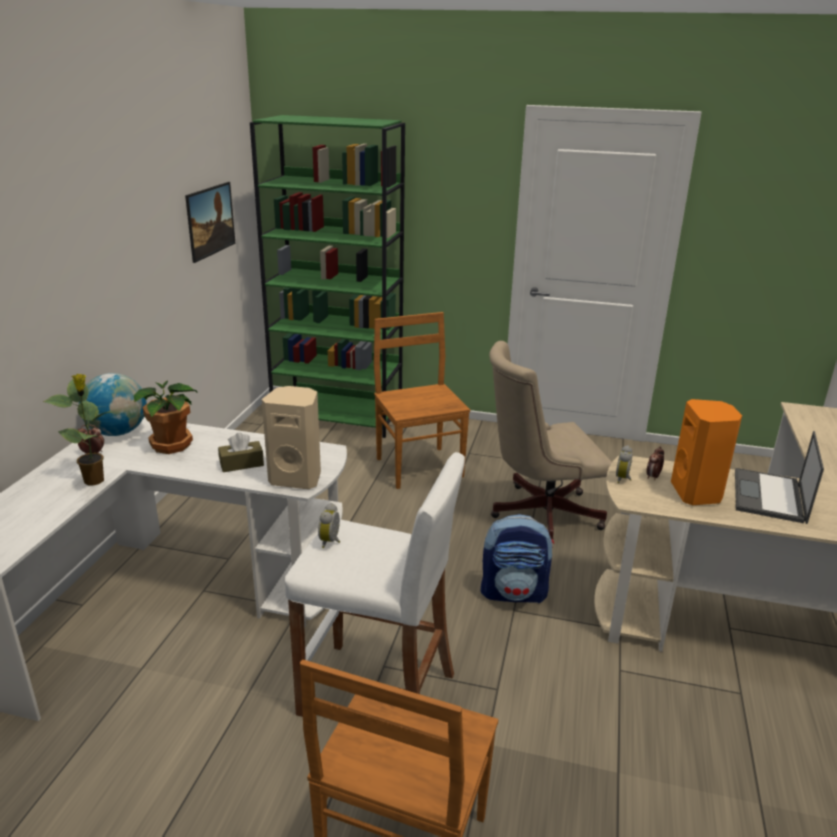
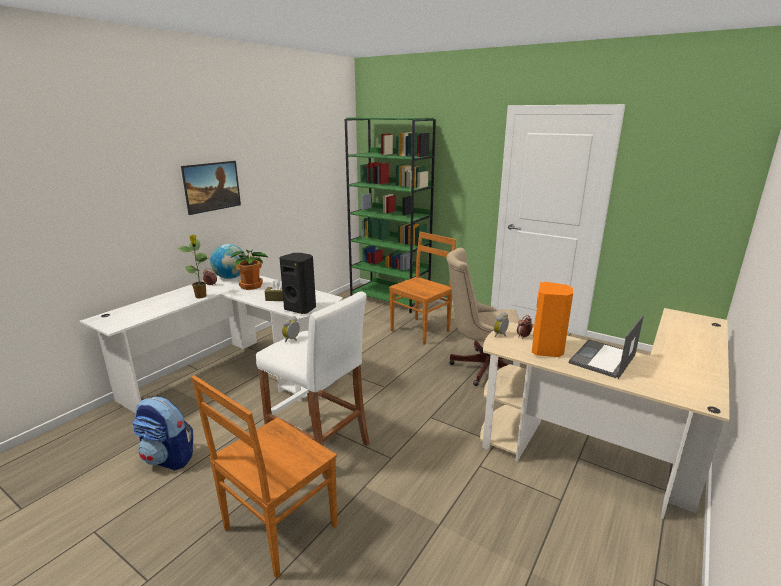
camera: 20 degrees right, 5 degrees down
(212, 236) = (319, 183): picture -> picture (213, 198)
(297, 478) = (301, 308): beige speaker -> black speaker
(418, 466) = (421, 330): brown chair -> brown chair turned 45 degrees clockwise
(514, 593) = (437, 407): backpack -> backpack (168, 458)

